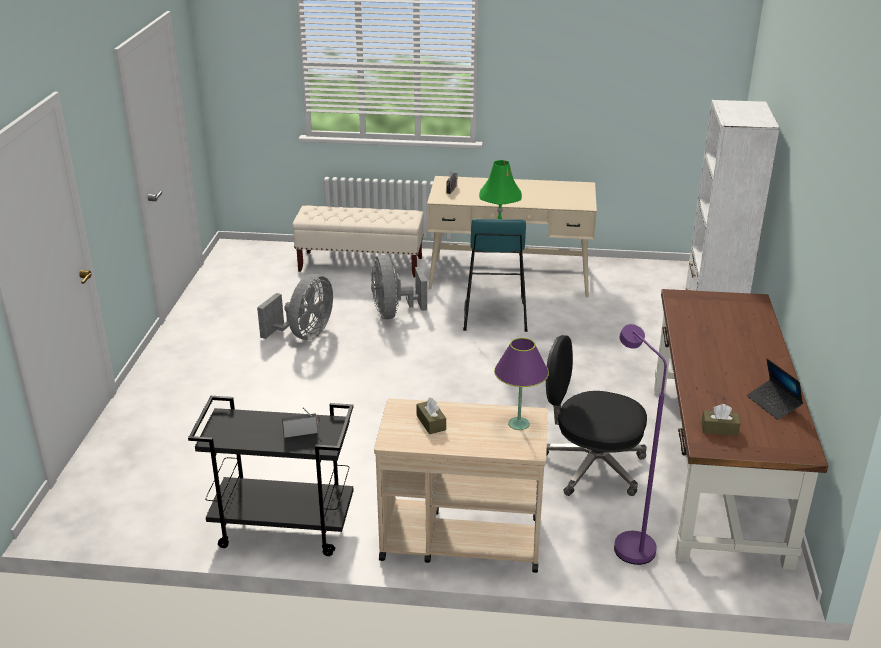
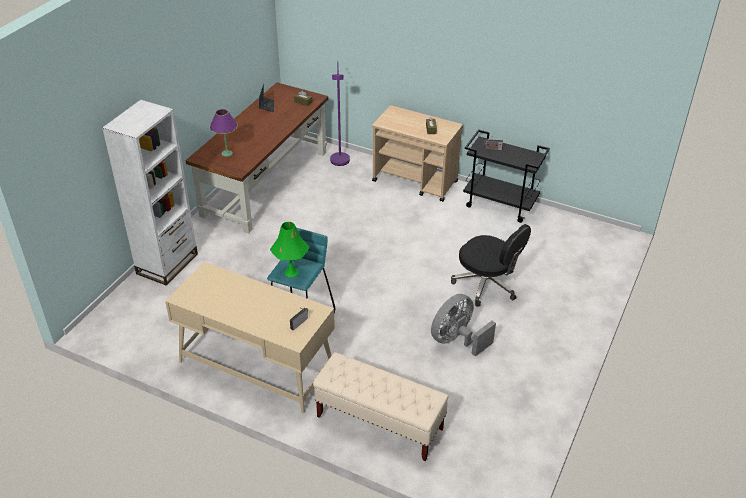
camera: 160 degrees left, 10 degrees up
(394, 313) = (377, 346): grey fan -> none
(519, 424) = (390, 121): purple table lamp -> purple table lamp (227, 153)
(591, 466) = (327, 198): black office chair -> black office chair (487, 285)

